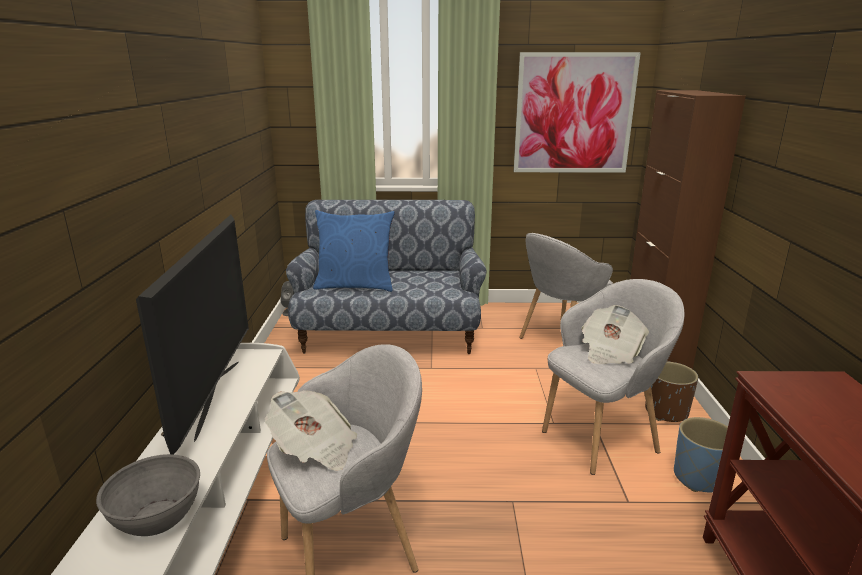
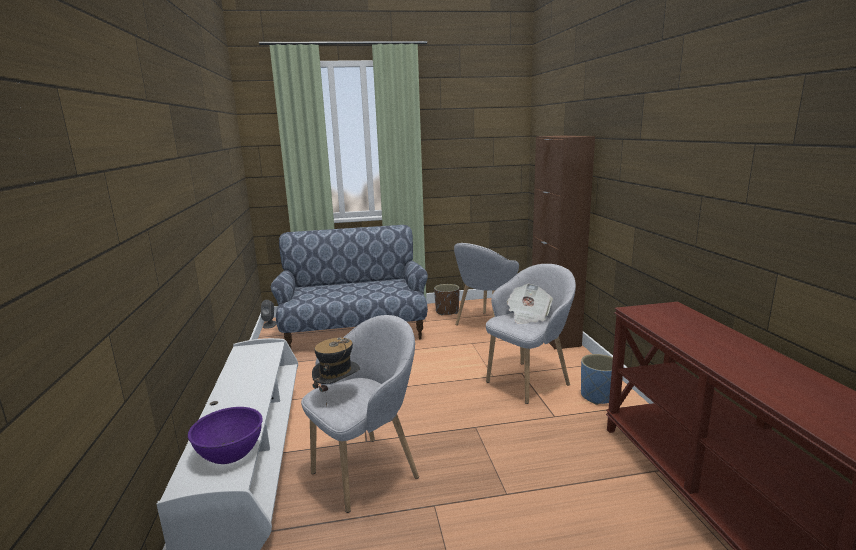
camera: 10 degrees left, 5 degrees down
(157, 517) = (230, 452): grey bowl -> purple bowl
(216, 397) = (244, 376): television -> none
(314, 448) = (338, 394): newspaper -> hat
(355, 285) = (327, 294): blue pillow -> none
(574, 114) = (477, 157): picture -> none
(666, 412) = (569, 360): brown planter -> brown planter (447, 311)

